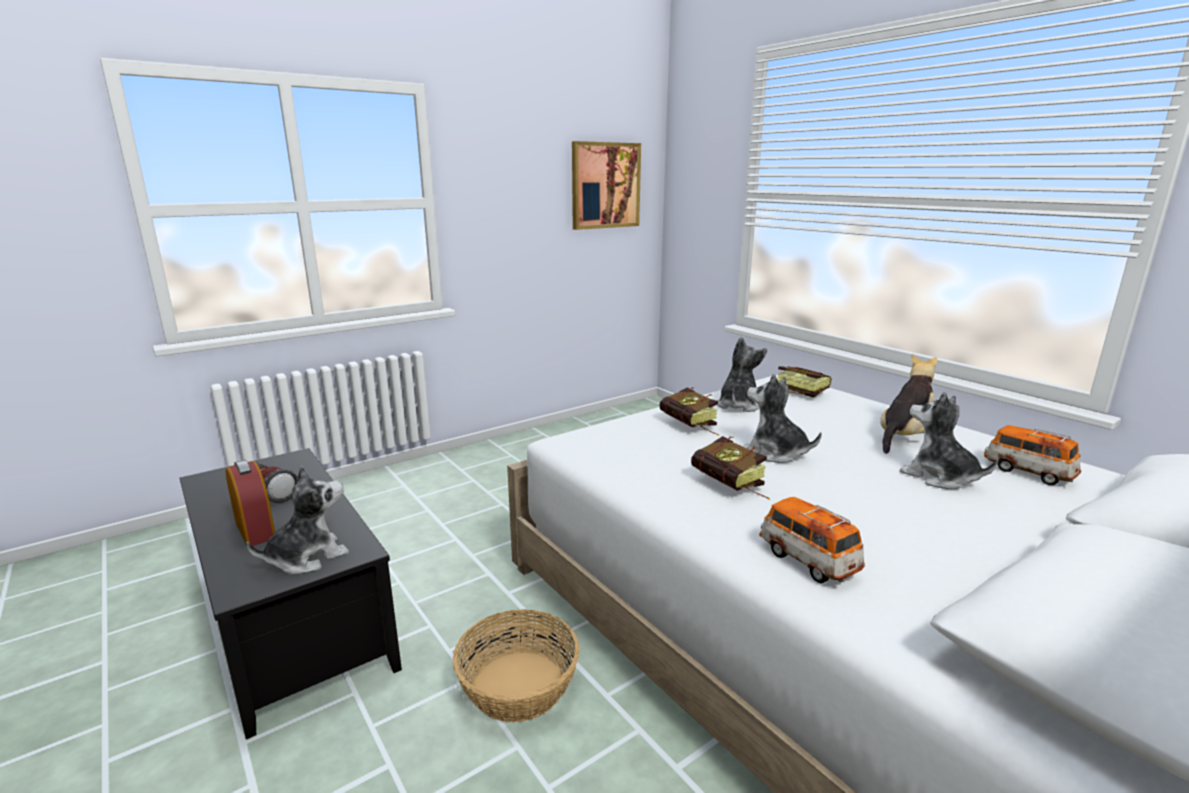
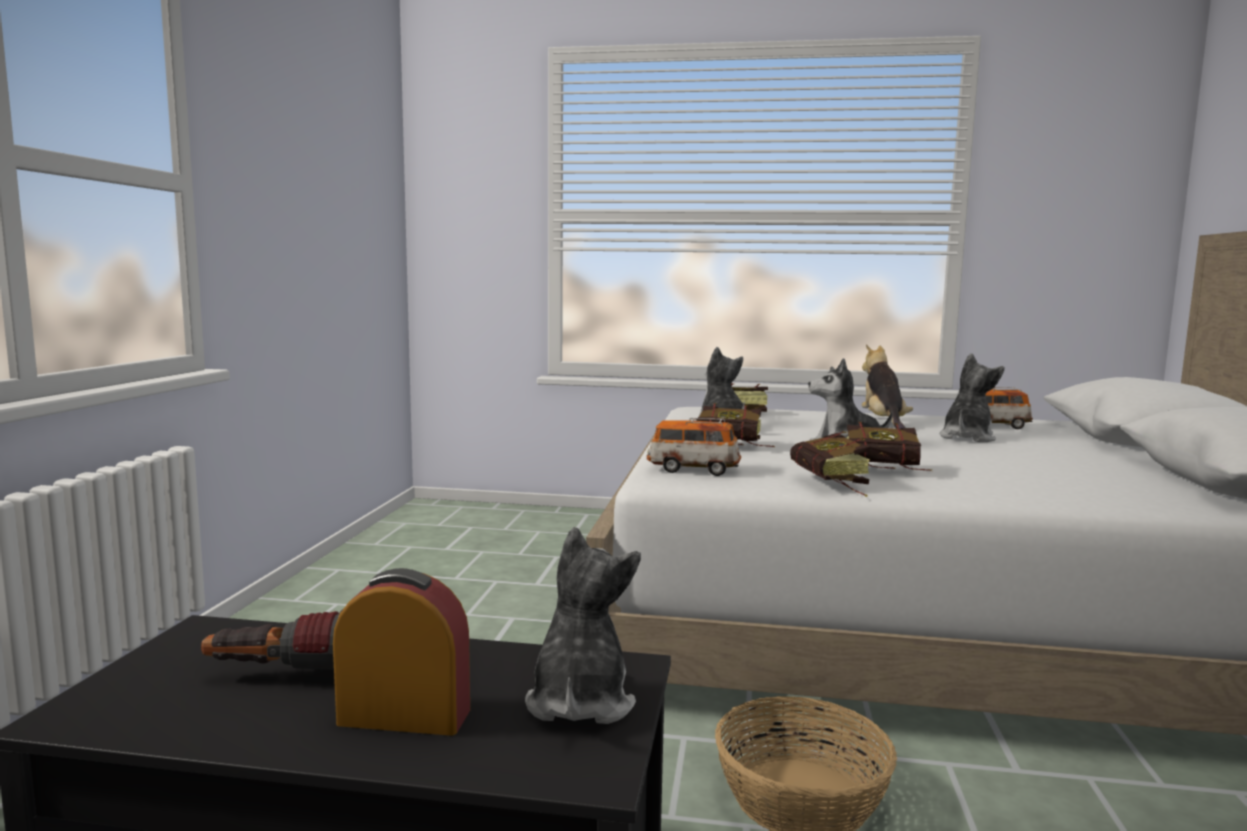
camera: 45 degrees left, 10 degrees down
(605, 185) = (361, 196): picture -> none
(647, 484) = (832, 485): none -> book
(807, 560) = (1052, 491): toy car -> toy car (693, 469)
(939, 477) = (966, 437): plush toy -> plush toy turned 120 degrees clockwise

